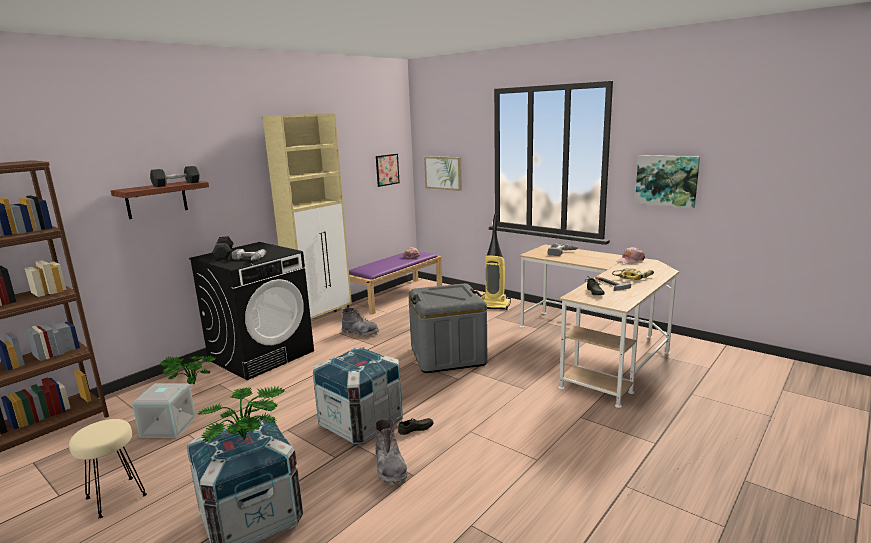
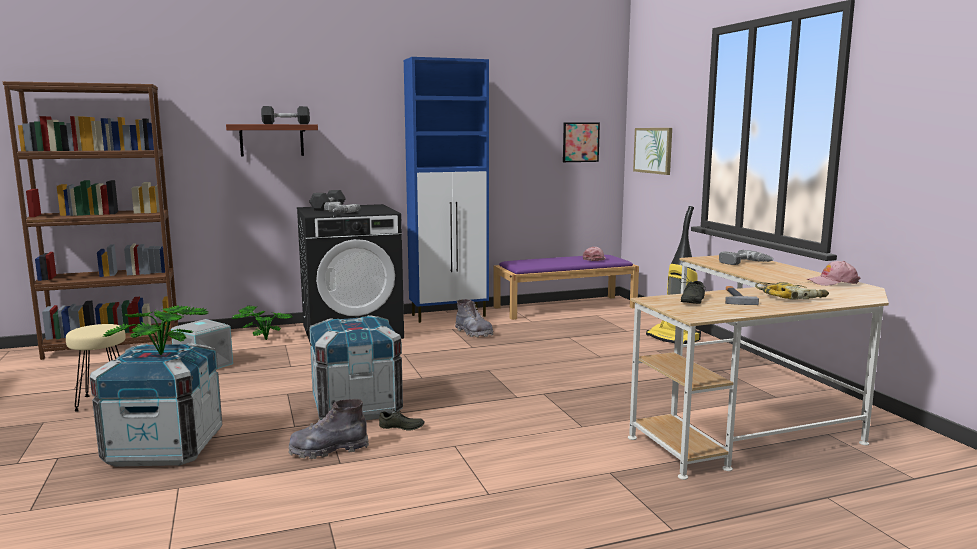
camera: 30 degrees right, 5 degrees down
(322, 321) = (450, 316): beige cabinet -> blue cabinet
(390, 467) = (328, 450): grey boot -> grey boot turned 60 degrees clockwise
(448, 356) = (538, 374): grey storage box -> none
(666, 180) = (919, 157): picture -> none

